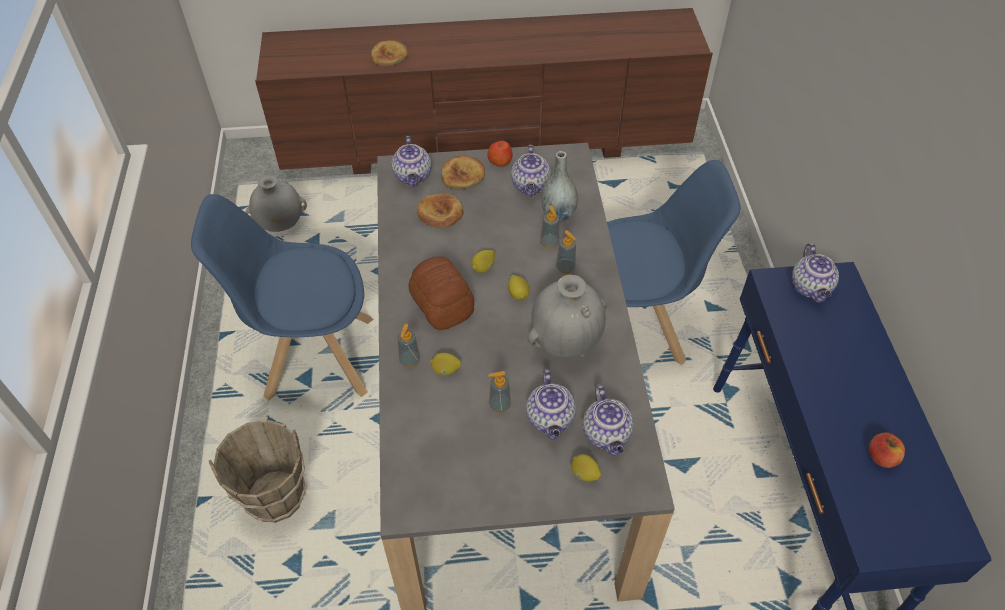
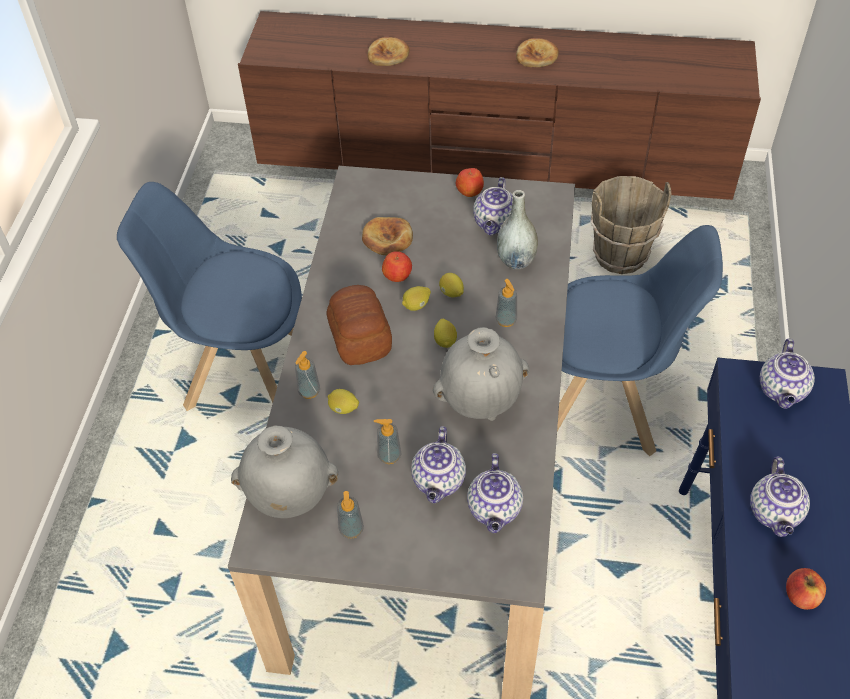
camera: 15 degrees right, 0 degrees up
(275, 497) = (169, 513): brown bucket -> brown bucket (619, 256)
(280, 225) = (246, 224): grey vase -> grey vase (289, 497)
(413, 177) = (370, 194): teapot -> teapot (775, 513)
(459, 244) = (397, 275): none -> apple
(463, 175) = (424, 200): bread -> bread (537, 56)
(549, 243) = (496, 290): soap dispenser -> soap dispenser (351, 529)
(584, 474) = (457, 547): lemon -> lemon (451, 293)

